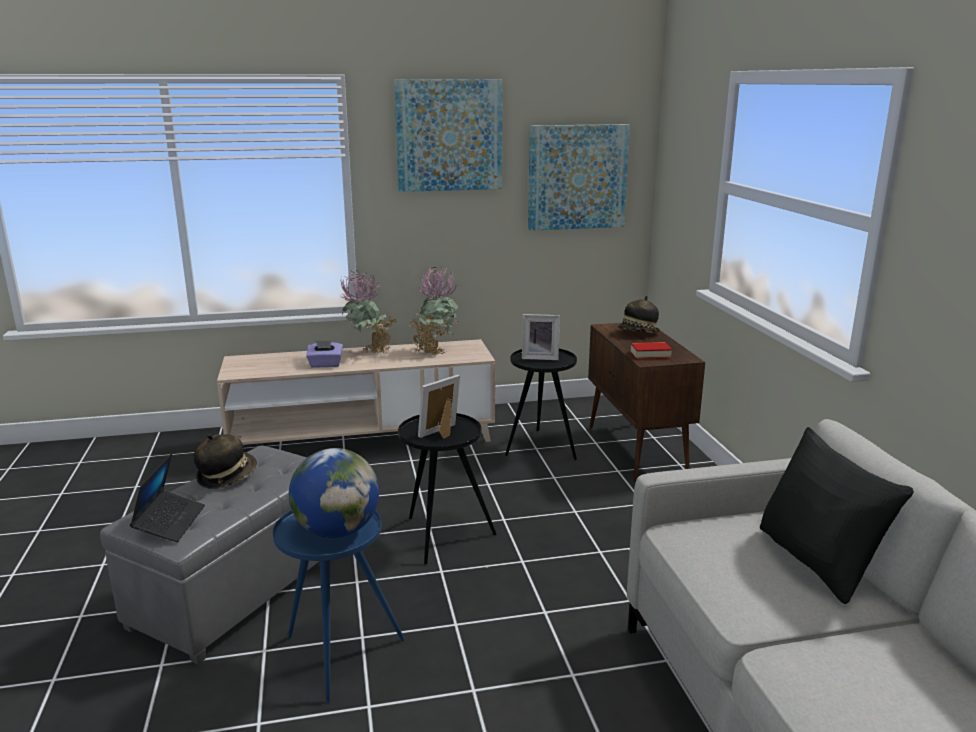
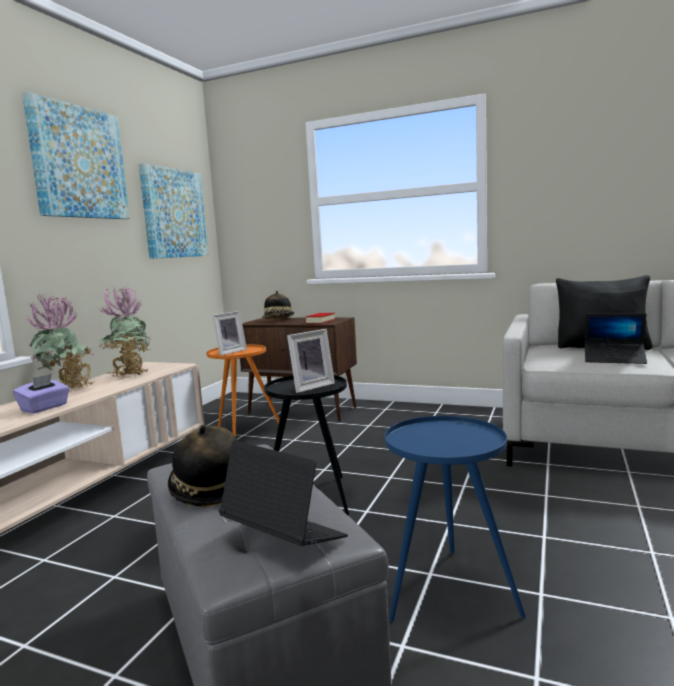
camera: 55 degrees left, 10 degrees down
(337, 531) = (451, 436): globe -> none
(442, 433) = (310, 386): picture frame -> picture frame turned 120 degrees counterclockwise
(541, 446) = (244, 433): black side table -> orange side table
(739, 580) = (614, 359): none -> laptop

